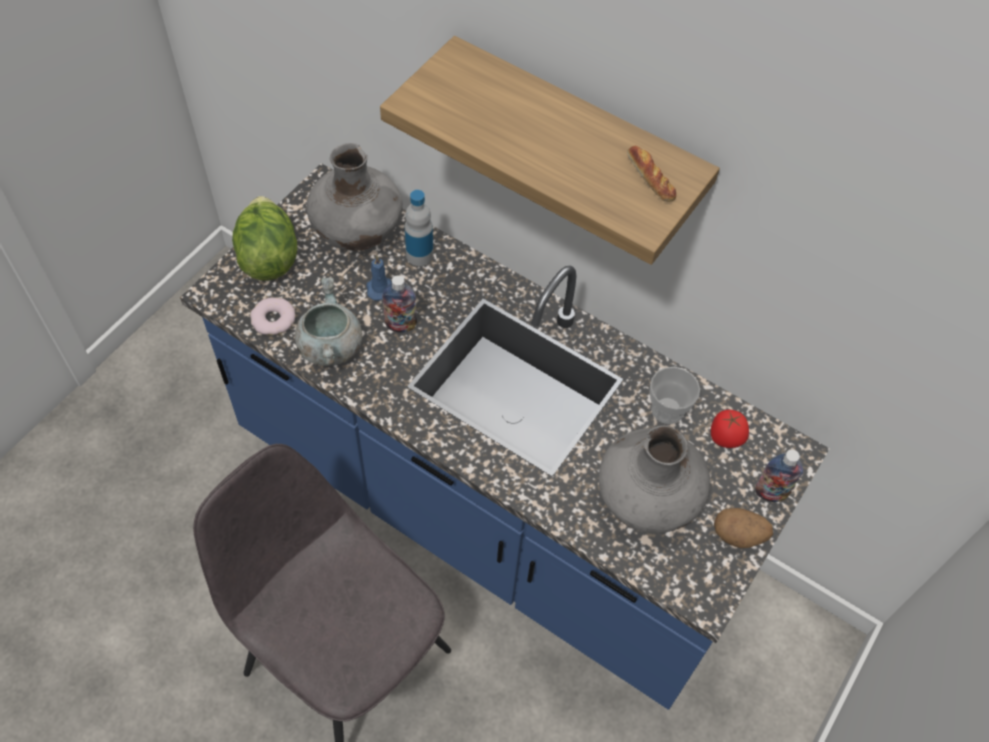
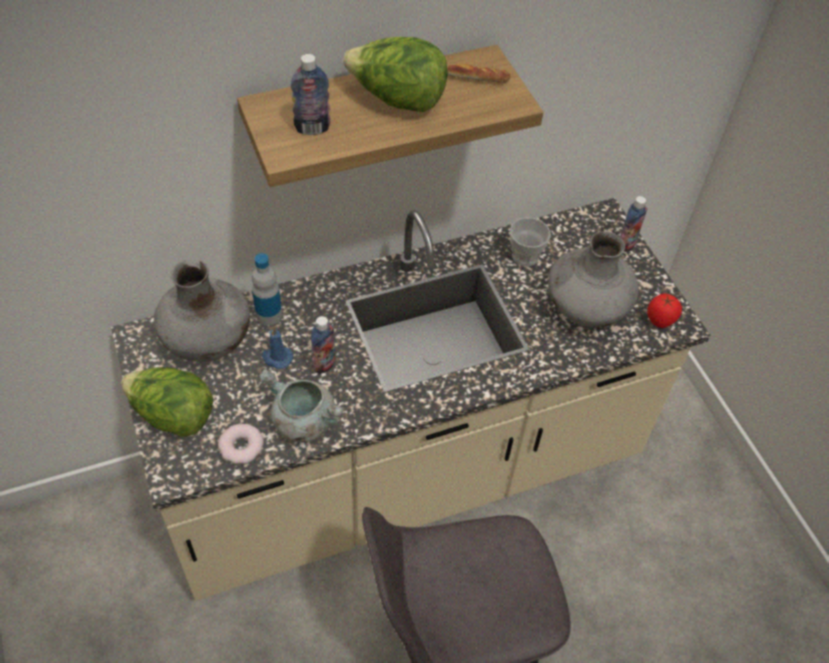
camera: 55 degrees left, 5 degrees down
(461, 102) = (312, 128): none -> bottle
(485, 510) = (404, 473): blue counter -> beige counter
(556, 137) = (397, 100): none -> lettuce
(725, 438) = (570, 241): tomato -> tomato (660, 320)
(739, 535) = (645, 279): potato -> none

